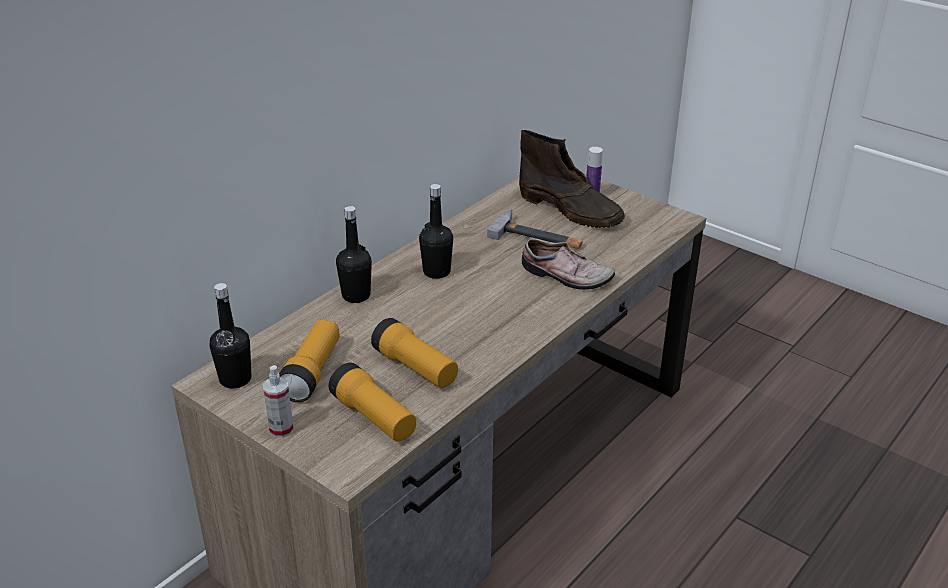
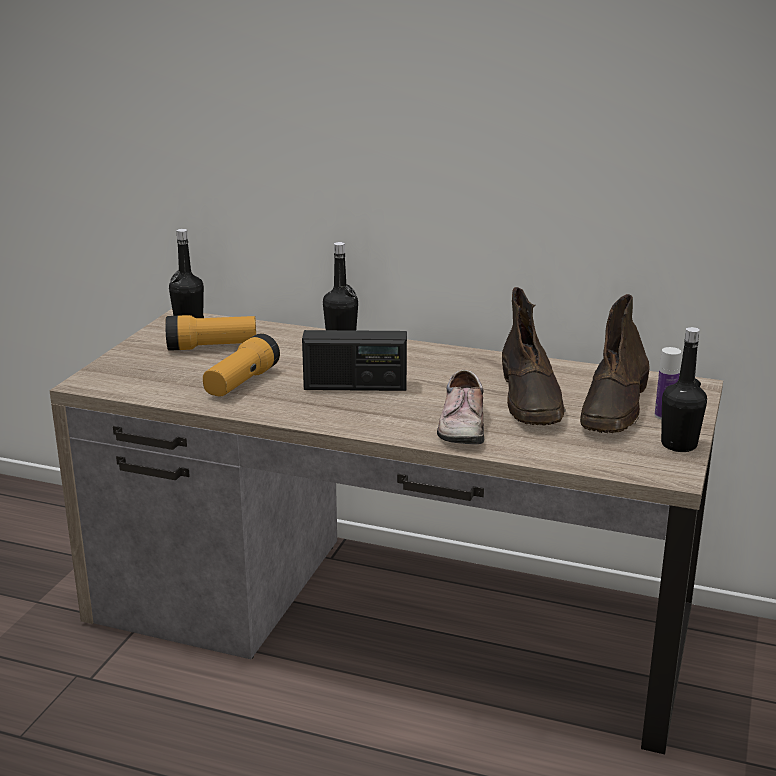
camera: 70 degrees right, 10 degrees down
(281, 429) = (130, 351): spray bottle -> none
(374, 417) = (160, 379): flashlight -> none
(436, 272) = (411, 365): black bottle -> black bottle (679, 445)
(463, 308) = (355, 386): none -> radio
(538, 237) = (531, 400): hammer -> brown boot

